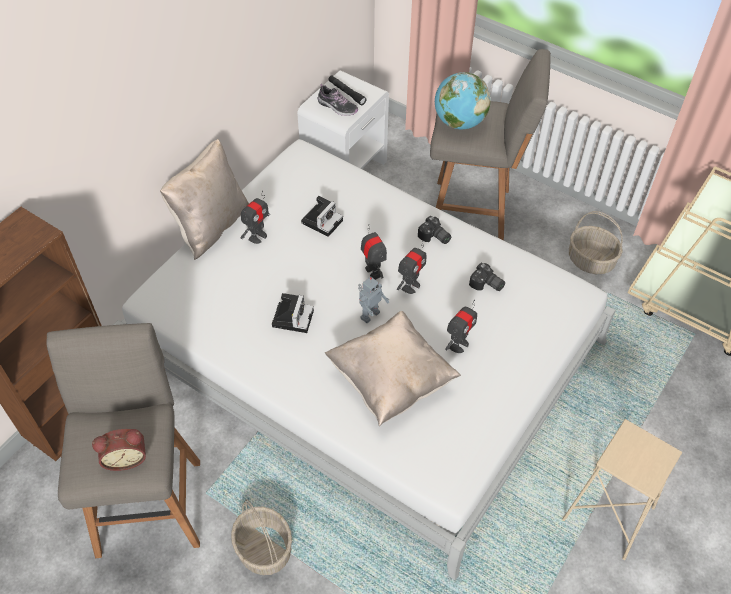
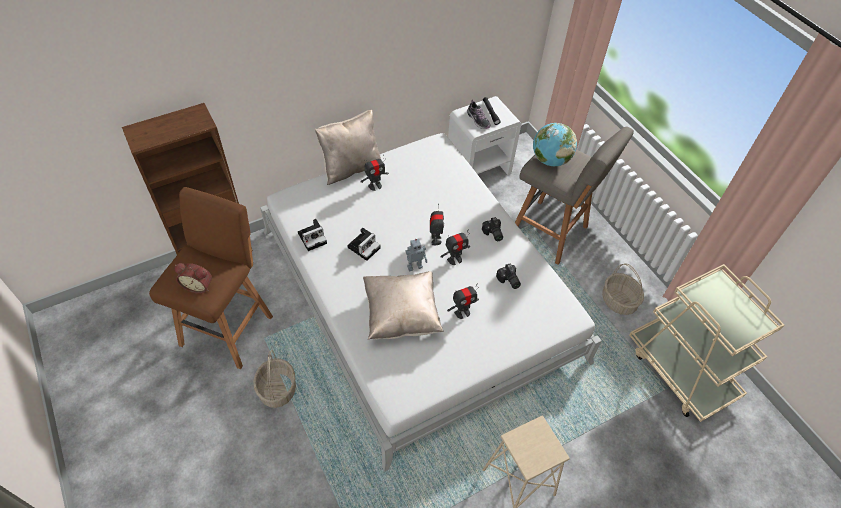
camera: 25 degrees right, 0 degrees up
(150, 502) = (228, 328): grey stool -> brown stool
(322, 220) = (423, 192): camera -> camera (313, 237)

